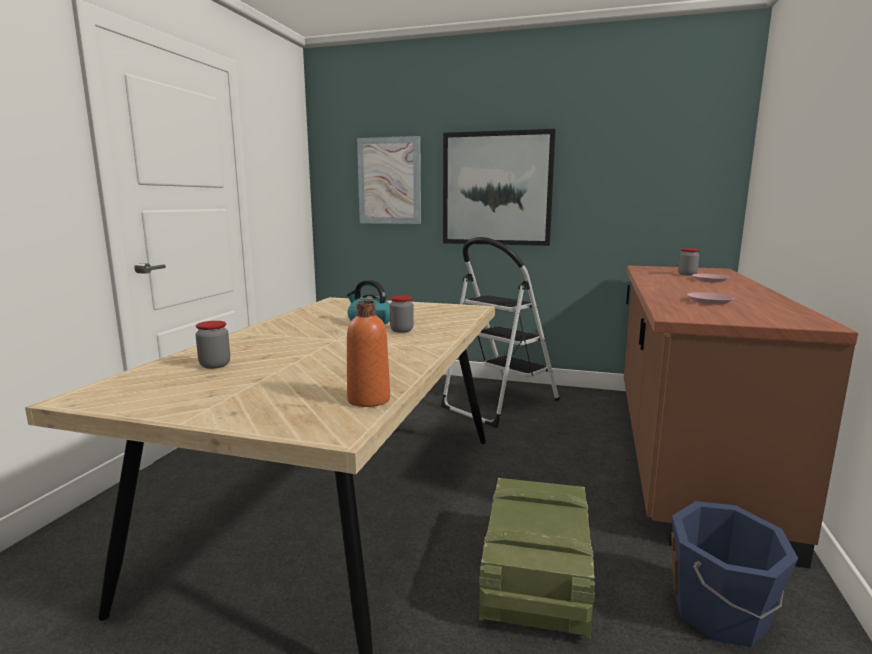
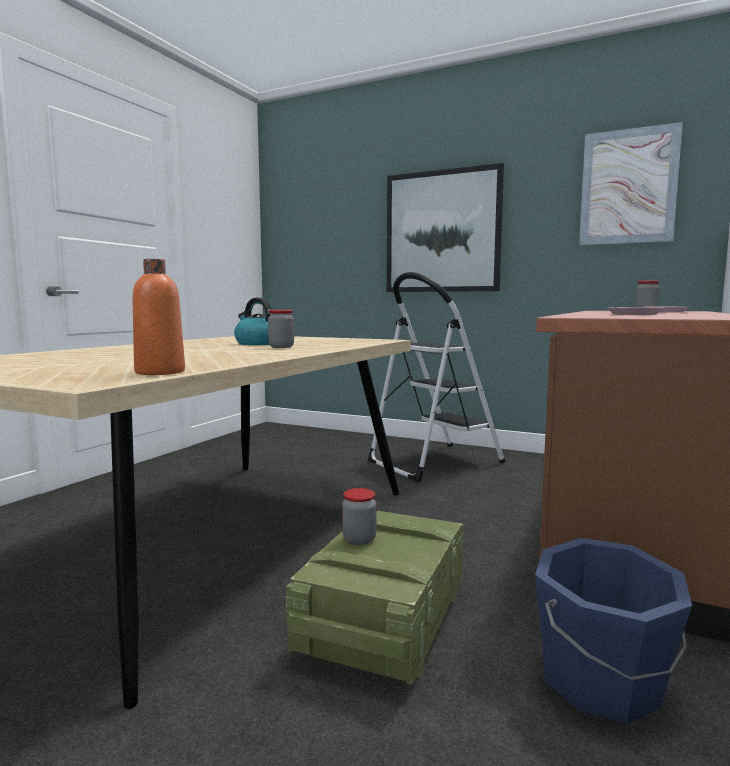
camera: 10 degrees right, 5 degrees down
(215, 365) = (55, 356): jar -> jar (359, 539)
(389, 181) = (335, 229): picture -> picture (628, 187)

